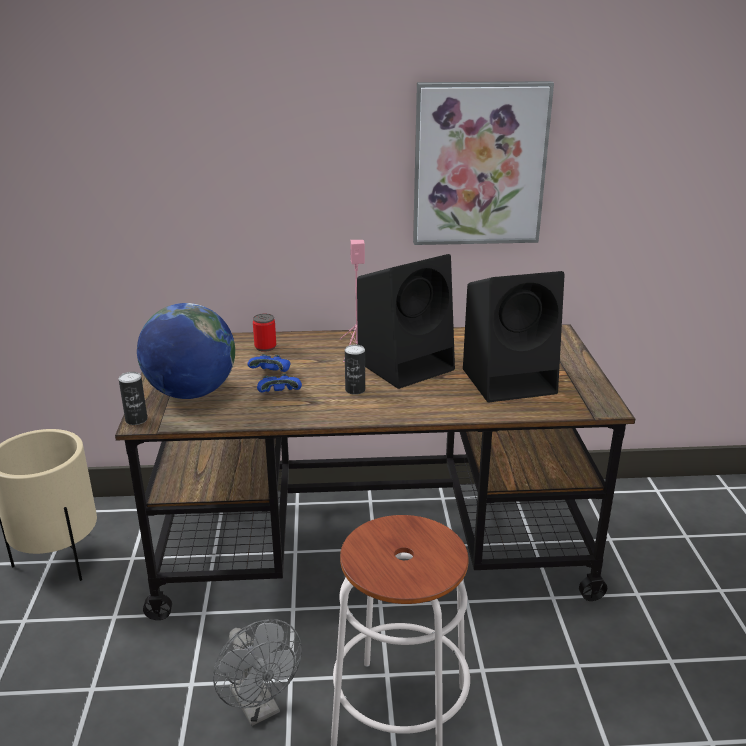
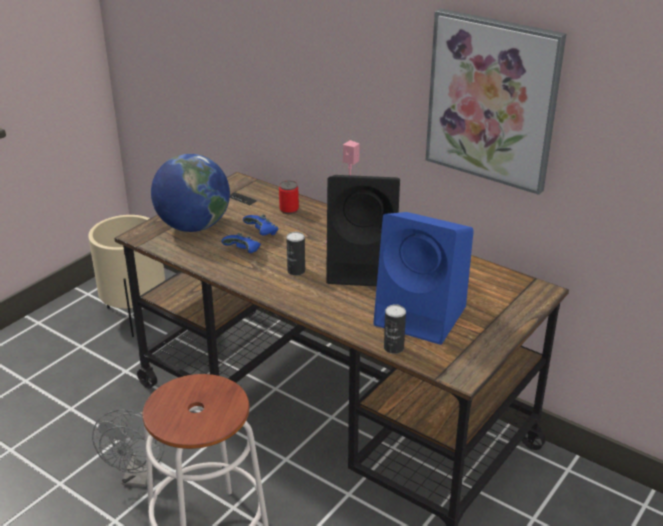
camera: 40 degrees right, 5 degrees up
(136, 420) = (138, 232): can -> can (393, 348)
(511, 380) = (423, 316): black speaker -> blue speaker

